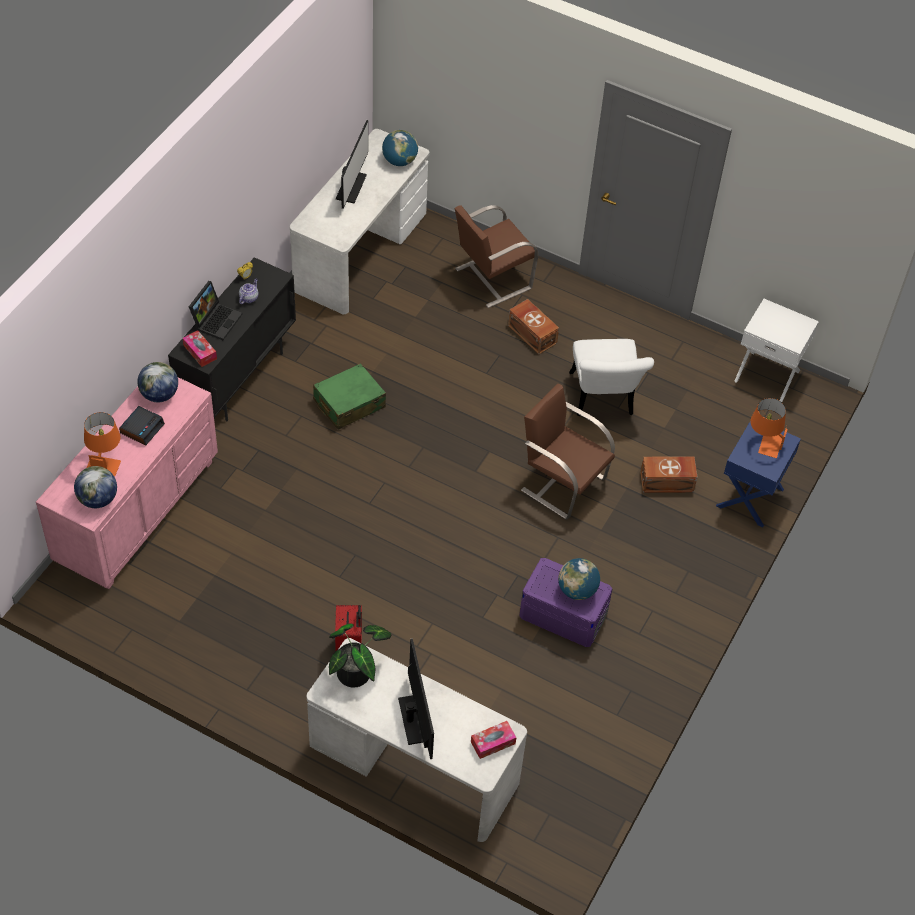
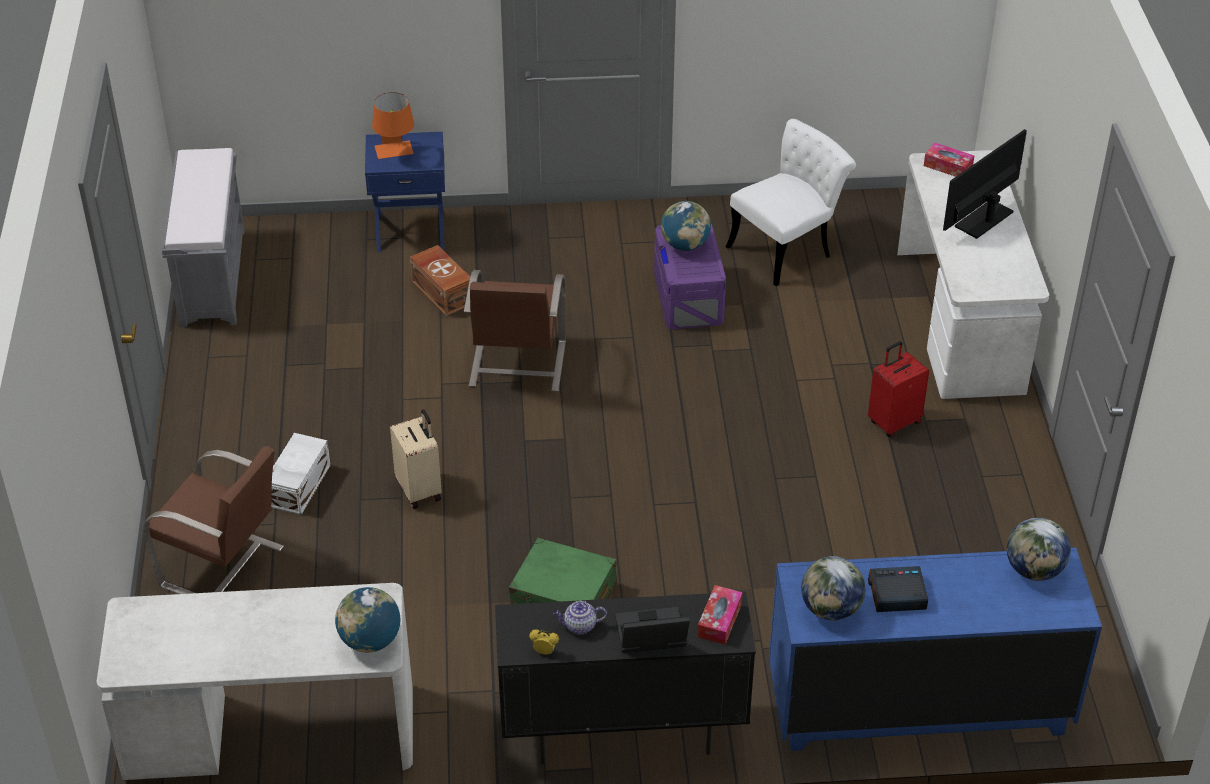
camera: 120 degrees left, 10 degrees down
(105, 460) = (977, 599): orange table lamp -> none
(137, 511) = (918, 704): pink dresser -> blue dresser
(351, 187) = (259, 644): monitor -> none
(358, 673) = (983, 275): potted plant -> none
(399, 161) = (159, 619): globe -> globe (370, 641)
(485, 383) = (420, 490): none -> beige suitcase
(532, 333) = (298, 486): brown storage box -> white storage box
(602, 400) = (361, 383): white chair -> white chair (787, 248)
(767, 375) = (212, 276): white nightstand -> grey bench

